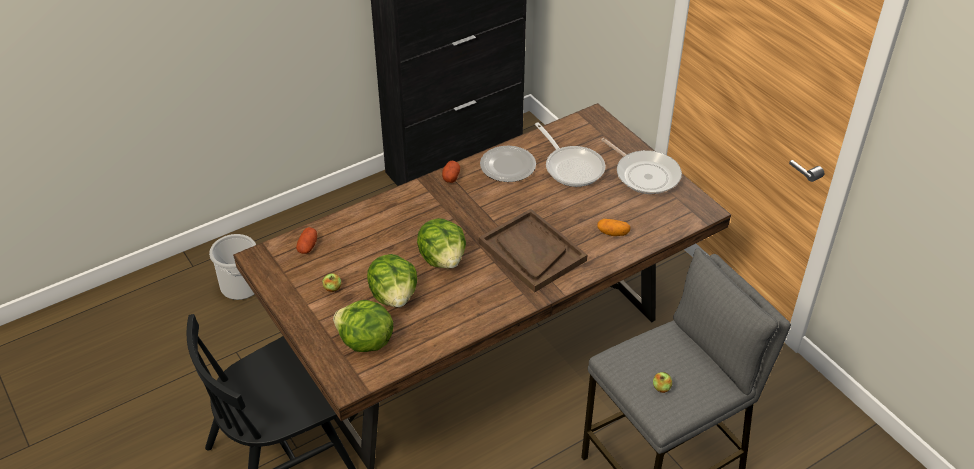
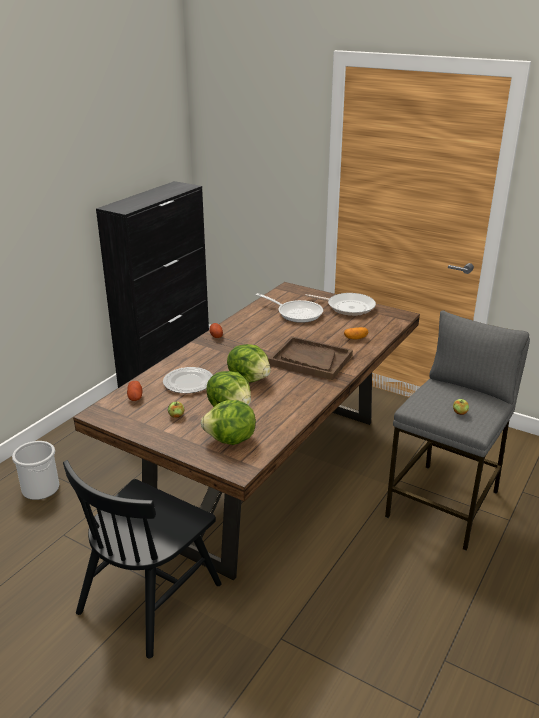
camera: 25 degrees left, 15 degrees down
(508, 166) = (253, 321): plate -> plate (189, 382)

